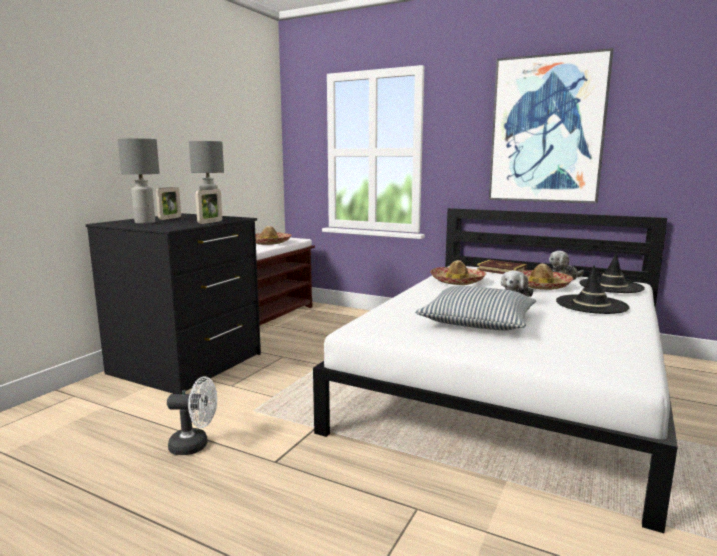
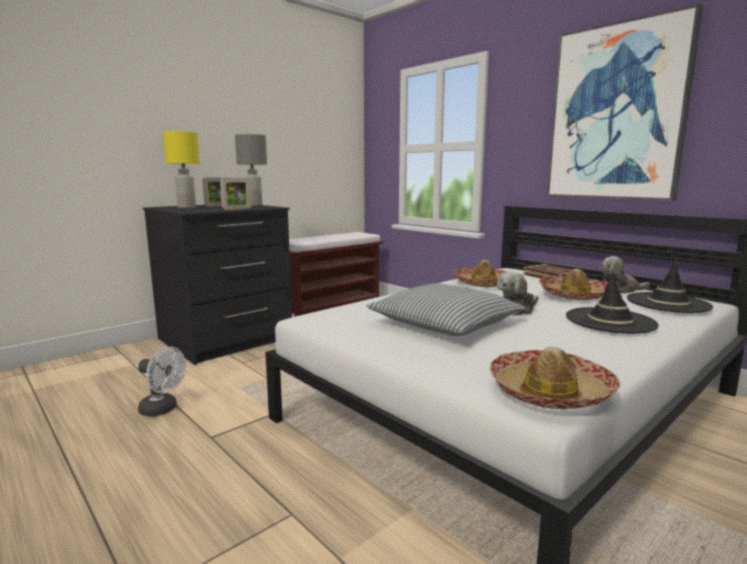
camera: 20 degrees right, 0 degrees up
(144, 222) = (186, 207): grey table lamp -> yellow table lamp
(269, 243) = (335, 236): hat -> hat (550, 392)

